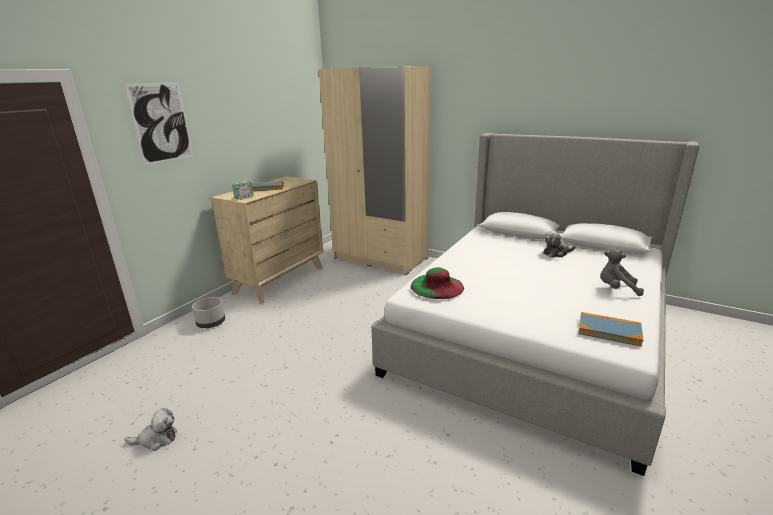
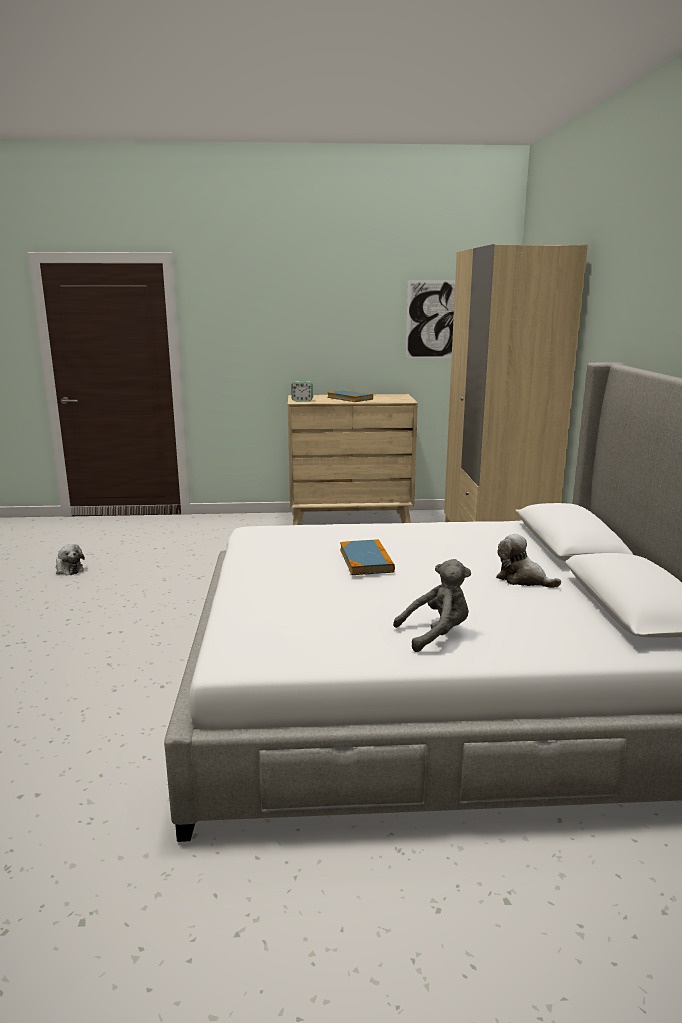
camera: 55 degrees right, 5 degrees down
(161, 122) = (248, 307): picture -> picture (434, 319)
(211, 323) = (234, 526): grey planter -> none
(437, 286) = (286, 534): green hat -> none
(609, 331) = (275, 639): book -> book (366, 560)
(616, 289) = (436, 634): grey plush toy -> grey plush toy turned 90 degrees clockwise

